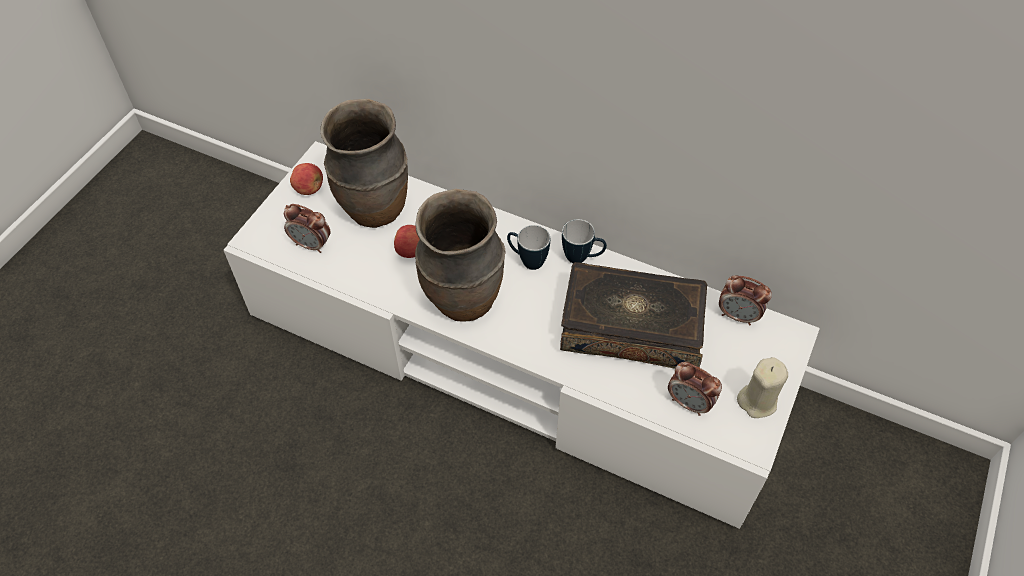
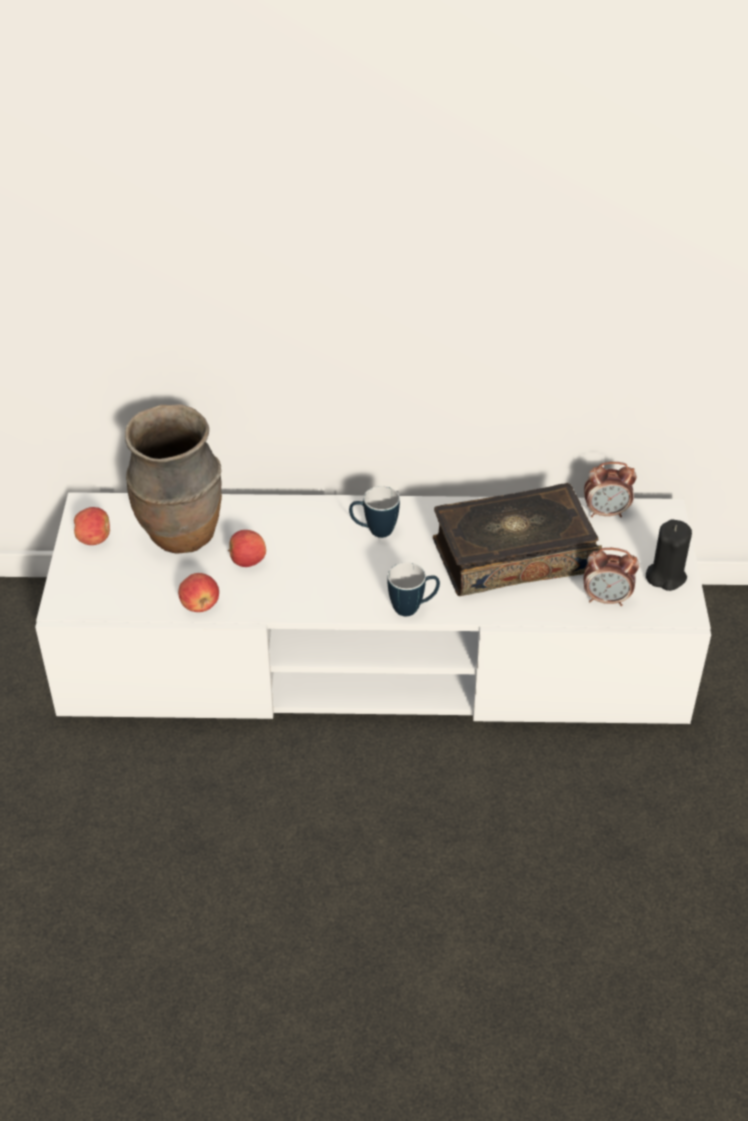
camera: 25 degrees left, 10 degrees down
(312, 245) = (134, 589): alarm clock -> none
(351, 278) = (200, 605): none -> apple
(463, 300) = (332, 586): brown vase -> none
(582, 258) = (427, 511): mug -> mug (413, 608)
(757, 401) = (665, 576): beige candle -> black candle

